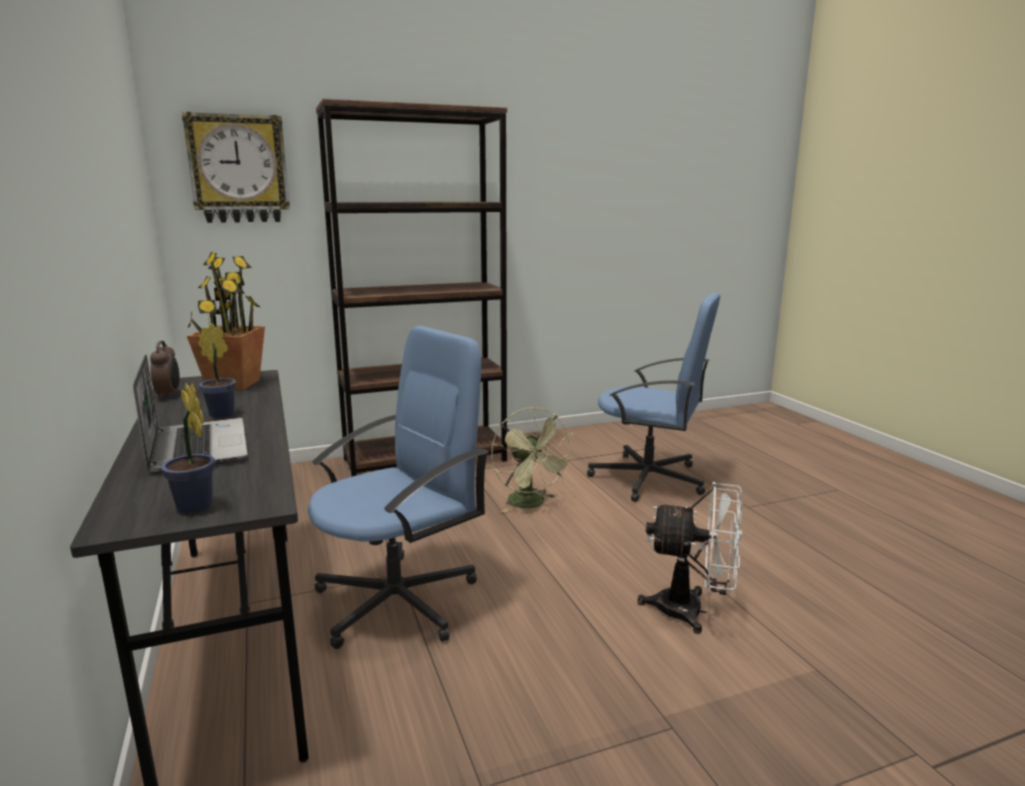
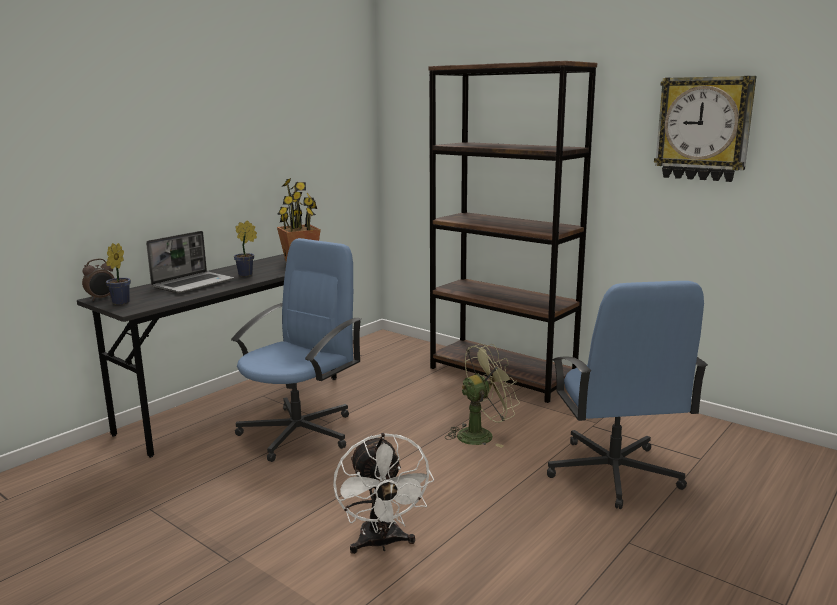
camera: 60 degrees right, 0 degrees up
(169, 395) = (267, 260): alarm clock -> alarm clock (101, 298)
(239, 169) = (420, 116): wall clock -> wall clock (703, 129)
(399, 600) = (299, 432): blue office chair -> blue office chair turned 75 degrees counterclockwise
(531, 504) = (481, 434): green fan -> green fan turned 150 degrees counterclockwise

